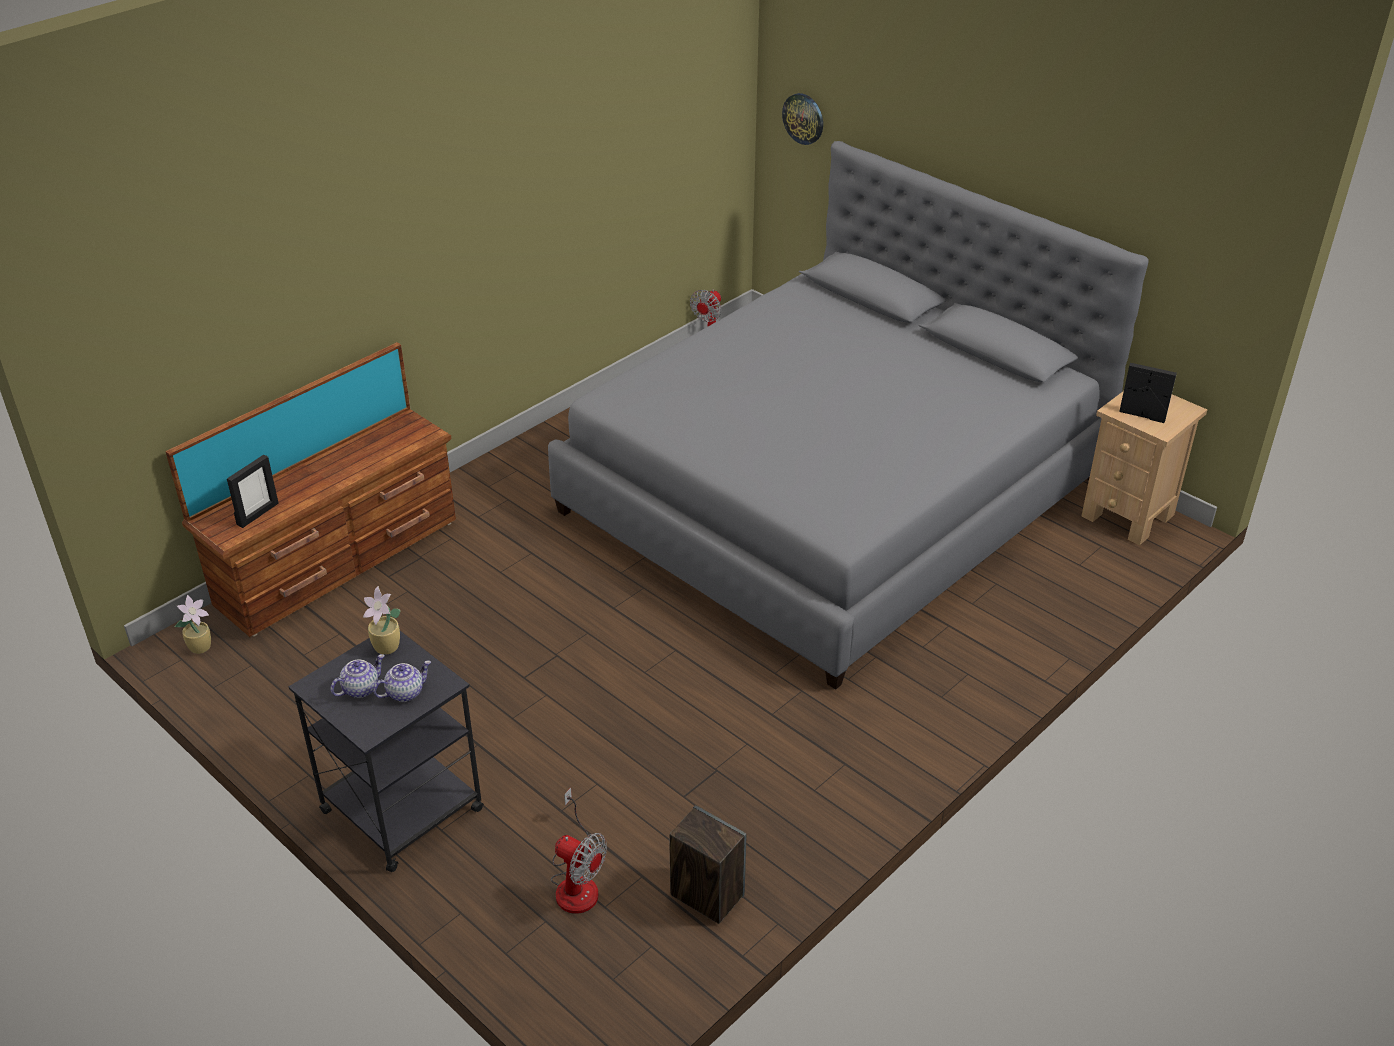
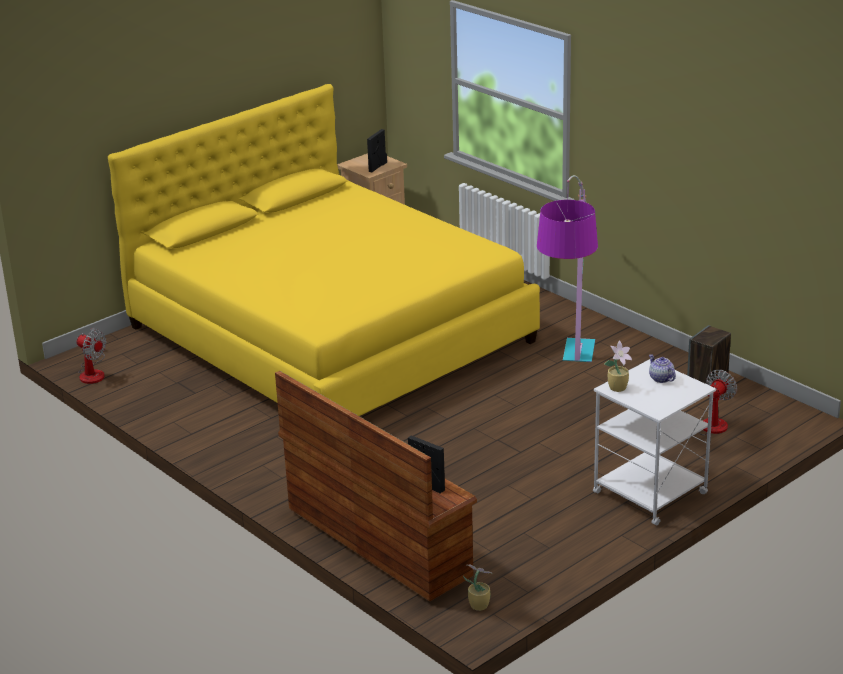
camera: 85 degrees left, 10 degrees down
(361, 688) = (659, 394): teapot -> none
(400, 807) = (649, 494): black cart -> white cart
(685, 729) = (571, 391): none -> floor lamp
(803, 118) = (65, 162): wall clock -> none
(832, 494) = (330, 334): grey bed -> yellow bed

